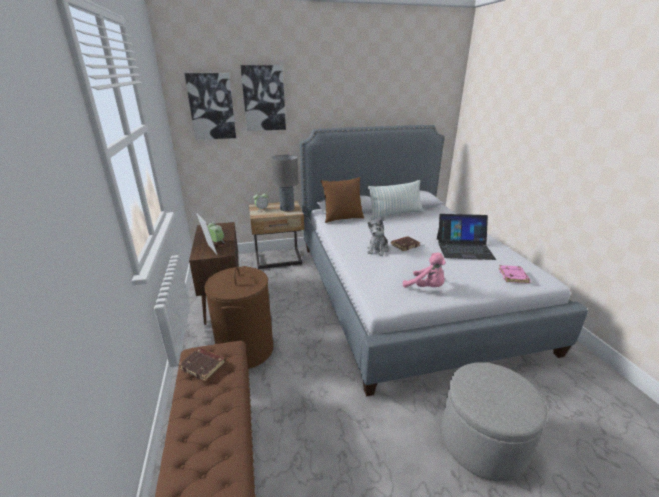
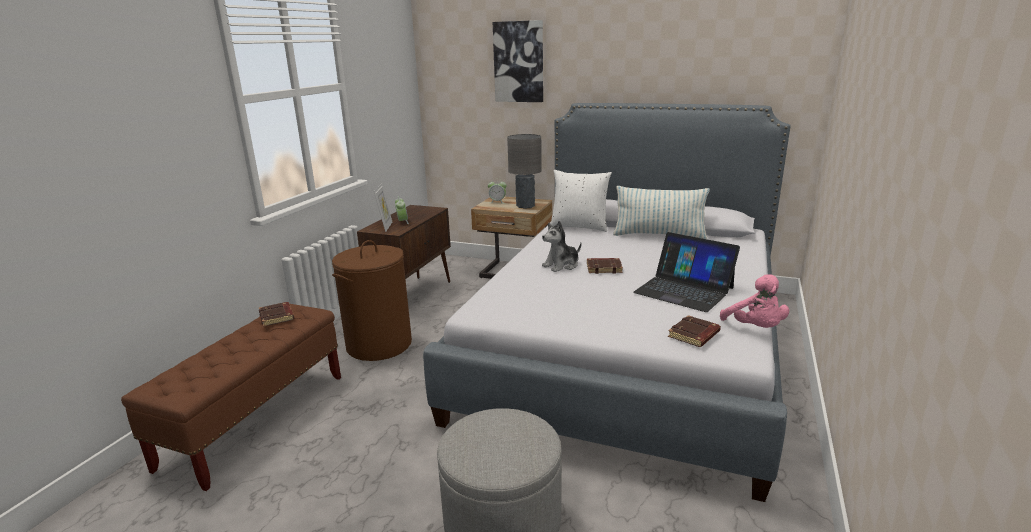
camera: 35 degrees right, 5 degrees down
(211, 106) = (461, 71): picture -> none
(342, 218) = (579, 227): brown pillow -> white pillow
(426, 287) = (548, 312): pink plush toy -> pink plush toy (755, 328)
(514, 276) = (694, 335): pink book -> brown book

